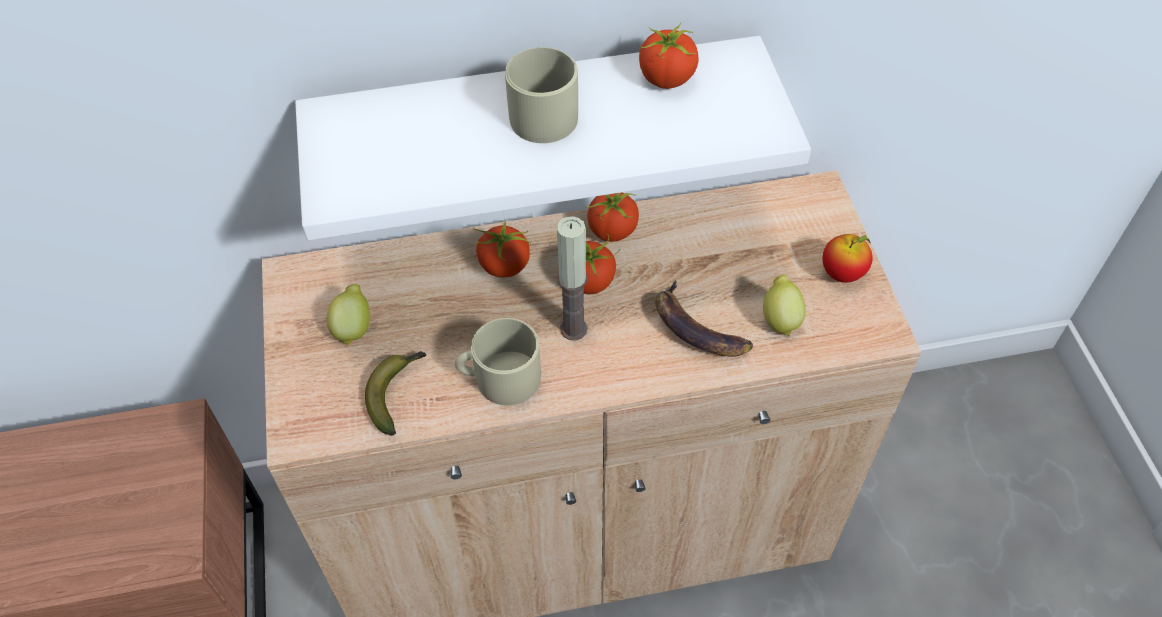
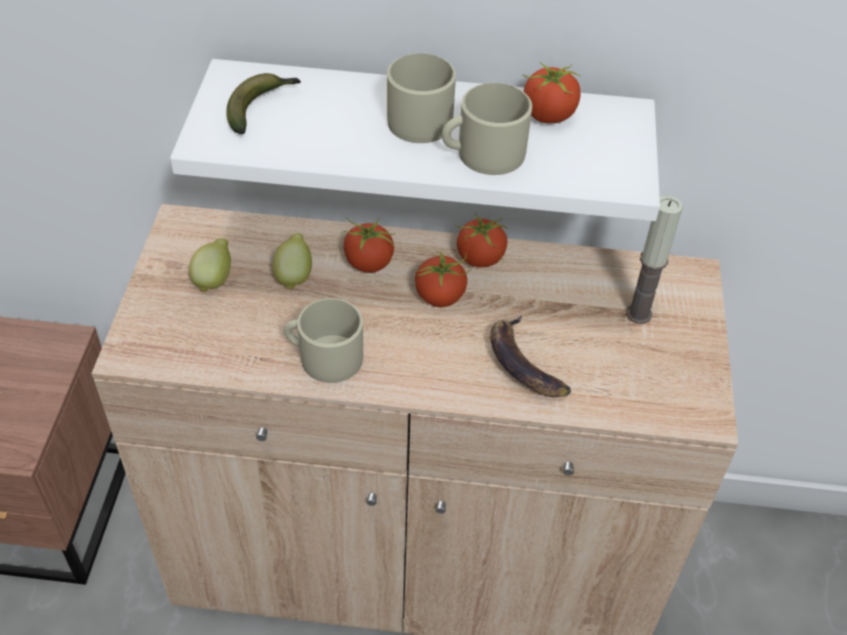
camera: 15 degrees right, 5 degrees down
(397, 392) = (228, 343): banana -> banana (261, 108)
(574, 329) = (409, 333): candle -> candle (639, 314)
(621, 137) = (482, 154): none -> beige mug
(780, 319) = (608, 376): lemon -> lemon (294, 276)
(842, 273) = (686, 352): apple -> none

